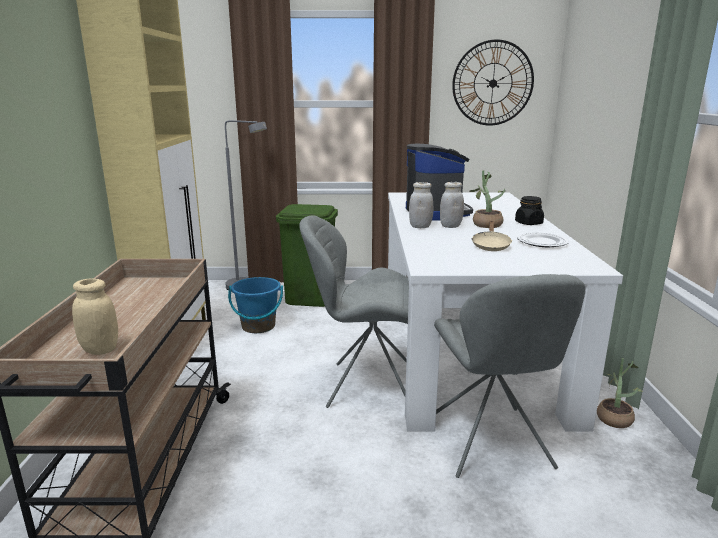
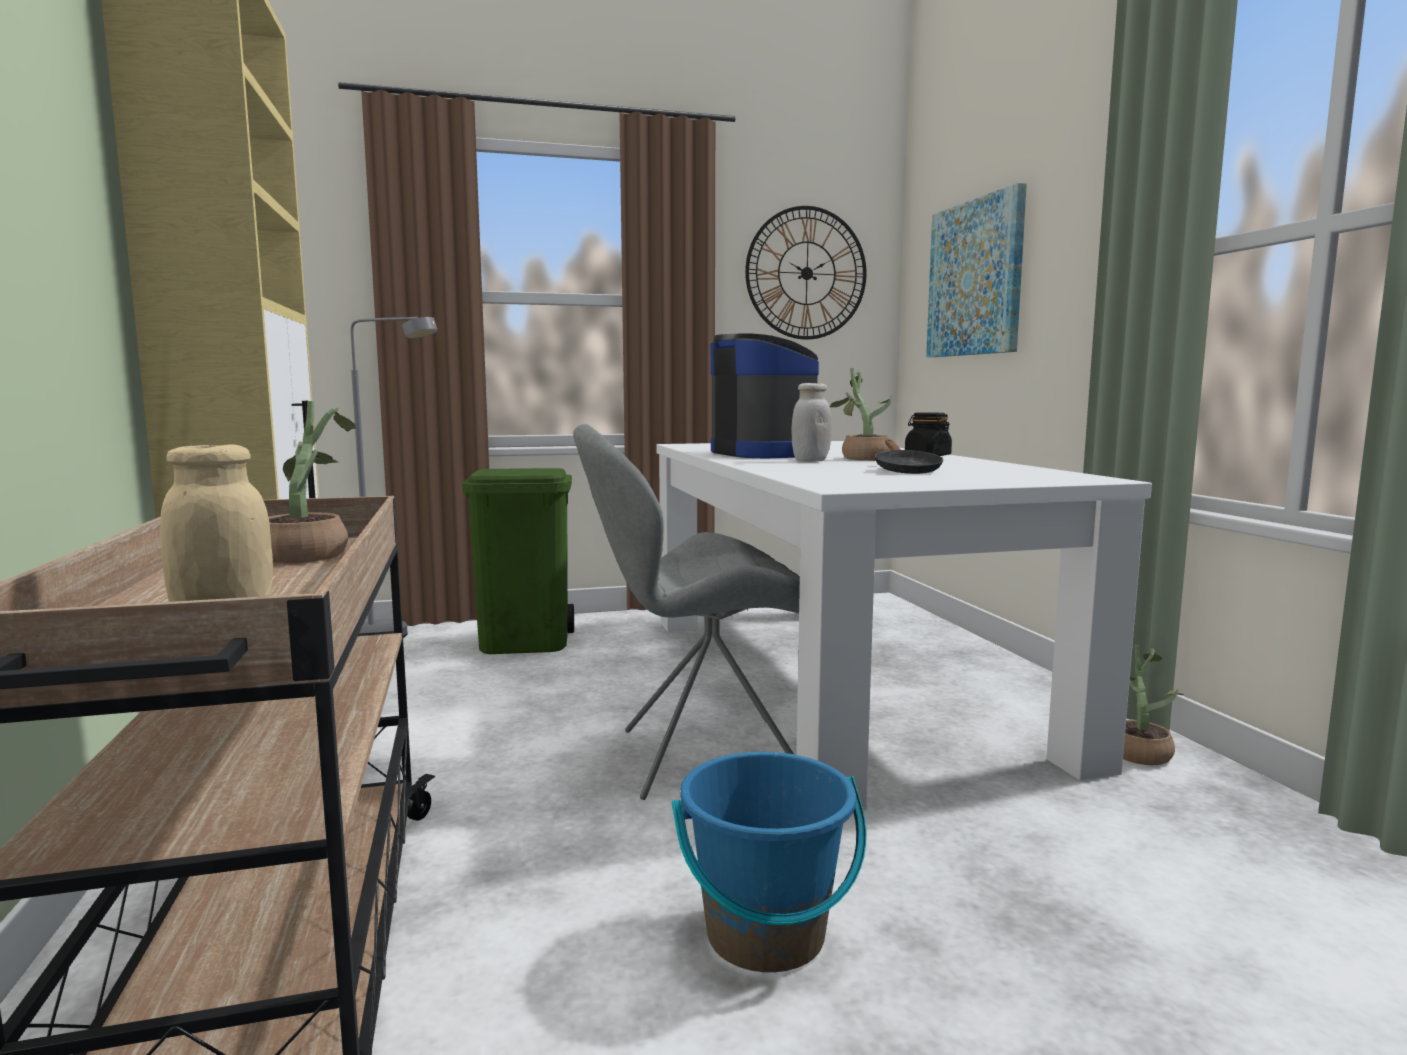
camera: 15 degrees left, 10 degrees down
(161, 292) = (310, 554): none -> potted plant
(258, 326) = (441, 691): blue bucket -> blue bucket (766, 936)
(420, 226) = (761, 462): white jar -> none
(490, 245) = (905, 470): beige frying pan -> black frying pan
(490, 444) = (974, 816): grey chair -> none
(541, 242) = (978, 466): plate -> none
(592, 98) = (975, 278): none -> picture

